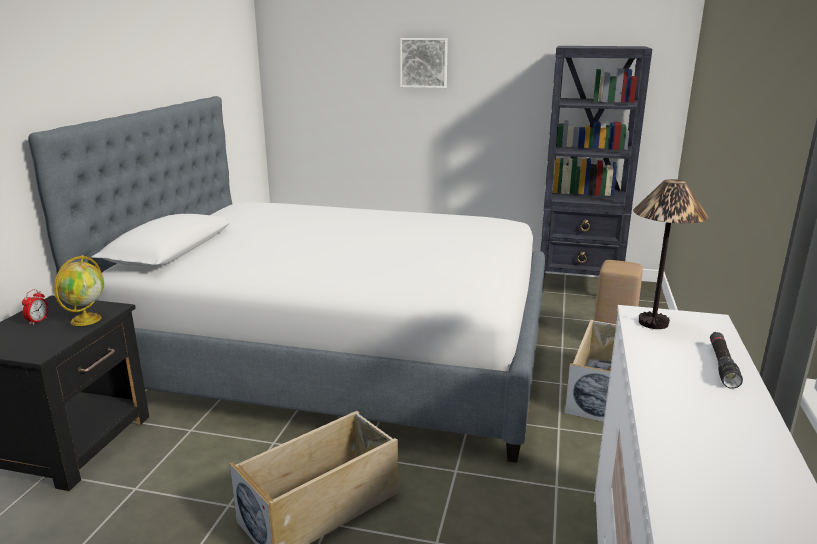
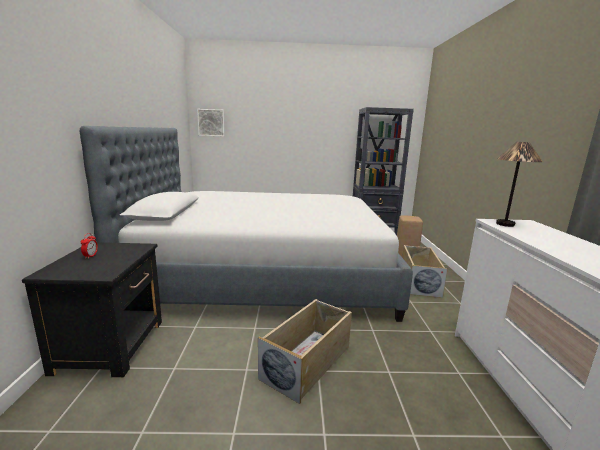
camera: 15 degrees left, 5 degrees down
(86, 319) = (128, 253): globe -> none
(424, 62) = (287, 117): picture -> picture (211, 122)
(722, 365) = (566, 238): black flashlight -> none

